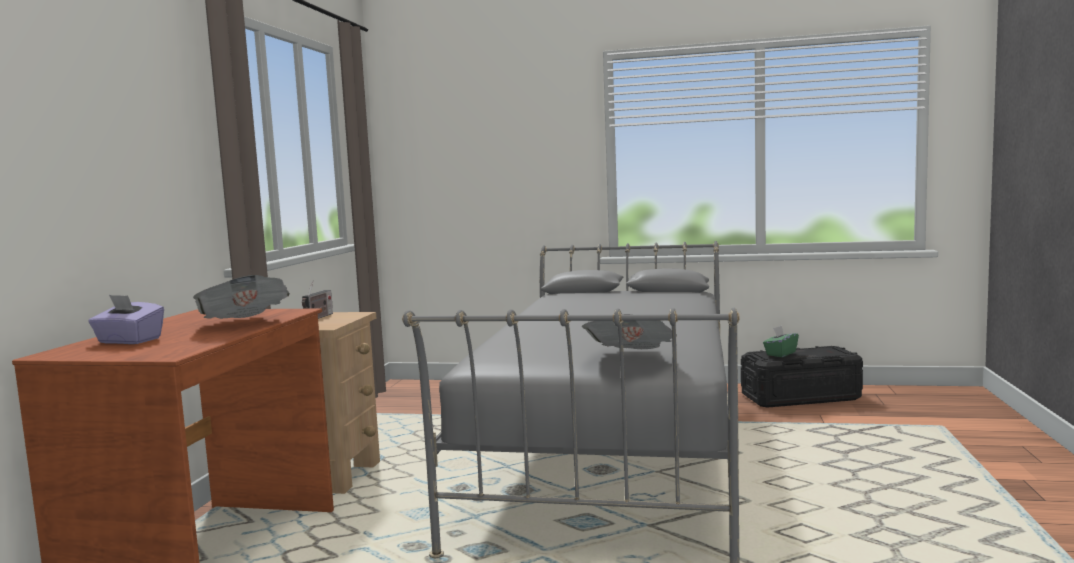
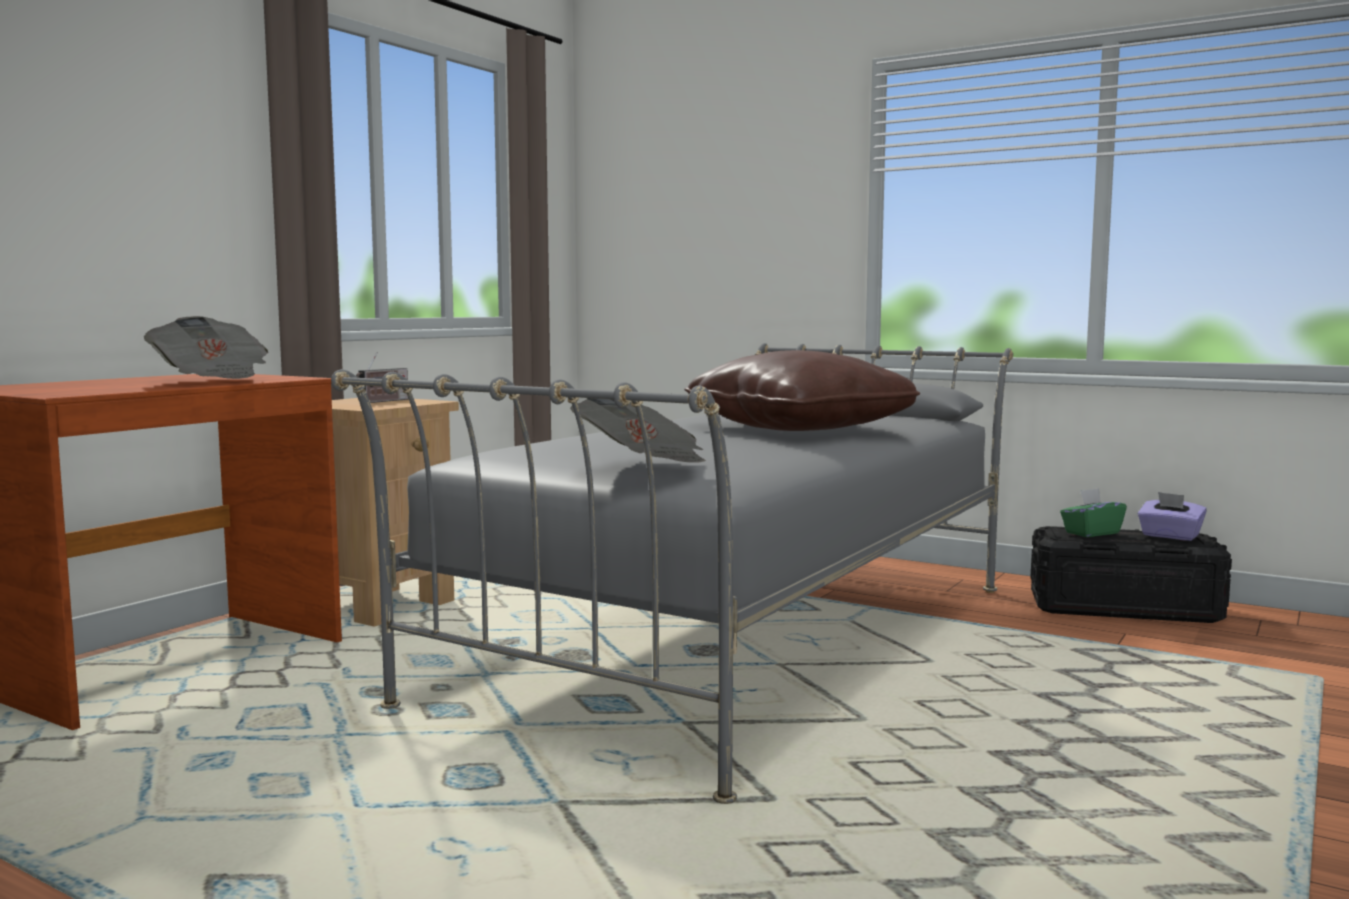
camera: 20 degrees right, 0 degrees up
(129, 341) = (68, 385): purple tissue box -> purple tissue box (1170, 536)
(640, 310) = (799, 429): none -> brown pillow

